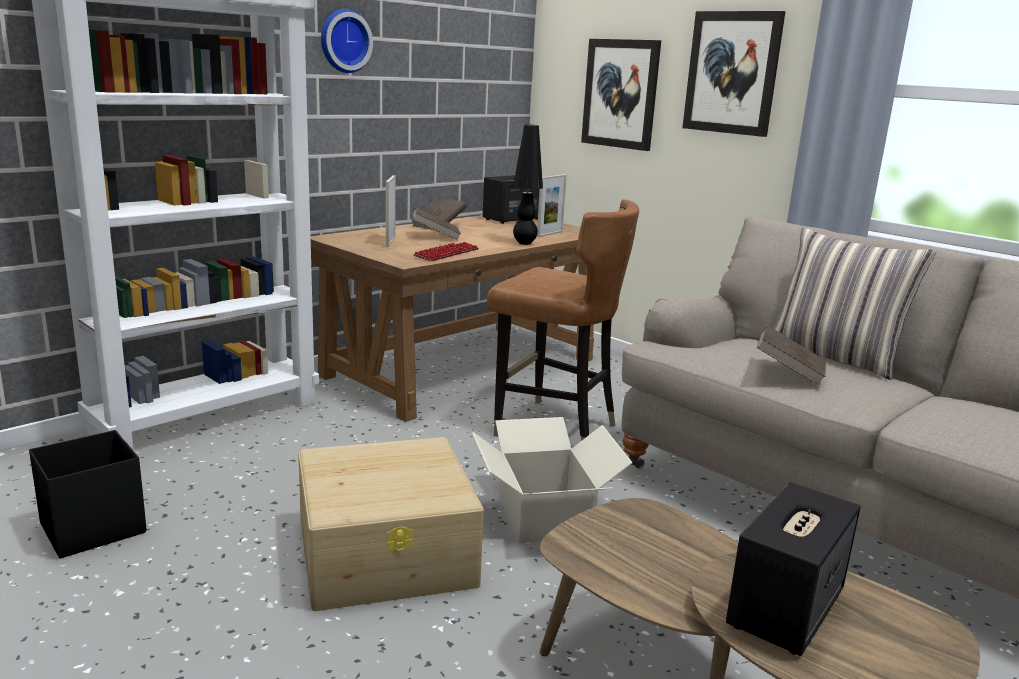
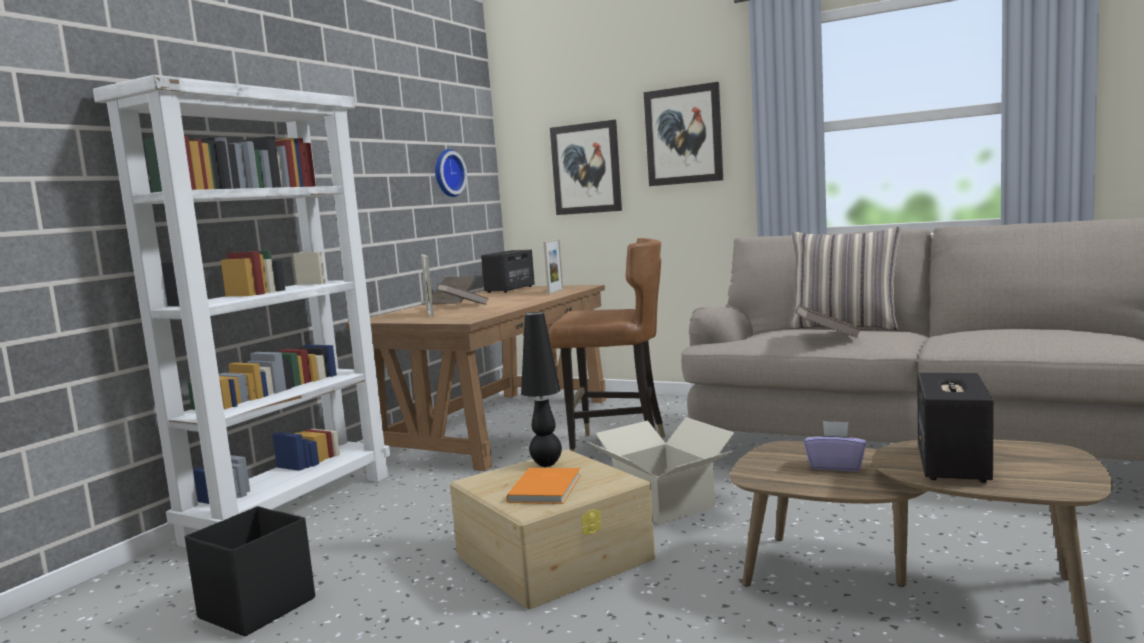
camera: 15 degrees left, 10 degrees down
(343, 41) = (357, 143): wall clock -> wall clock (447, 173)
(376, 487) = (547, 488): none -> orange book
(447, 253) = (491, 312): keyboard -> none
(525, 243) = (544, 298): black table lamp -> black table lamp (547, 464)
(671, 558) = (836, 466): none -> purple tissue box

